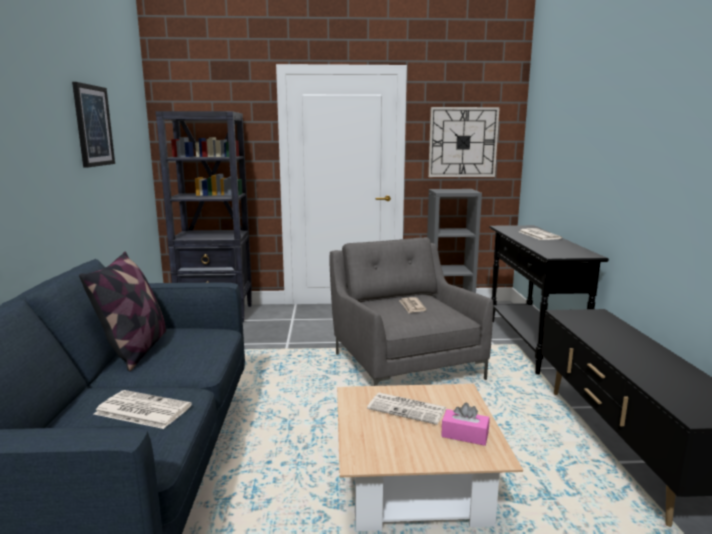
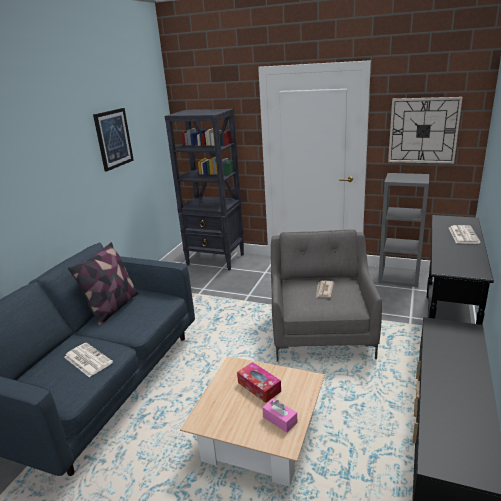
camera: 25 degrees right, 10 degrees up
(408, 409) = (259, 387): newspaper -> tissue box

